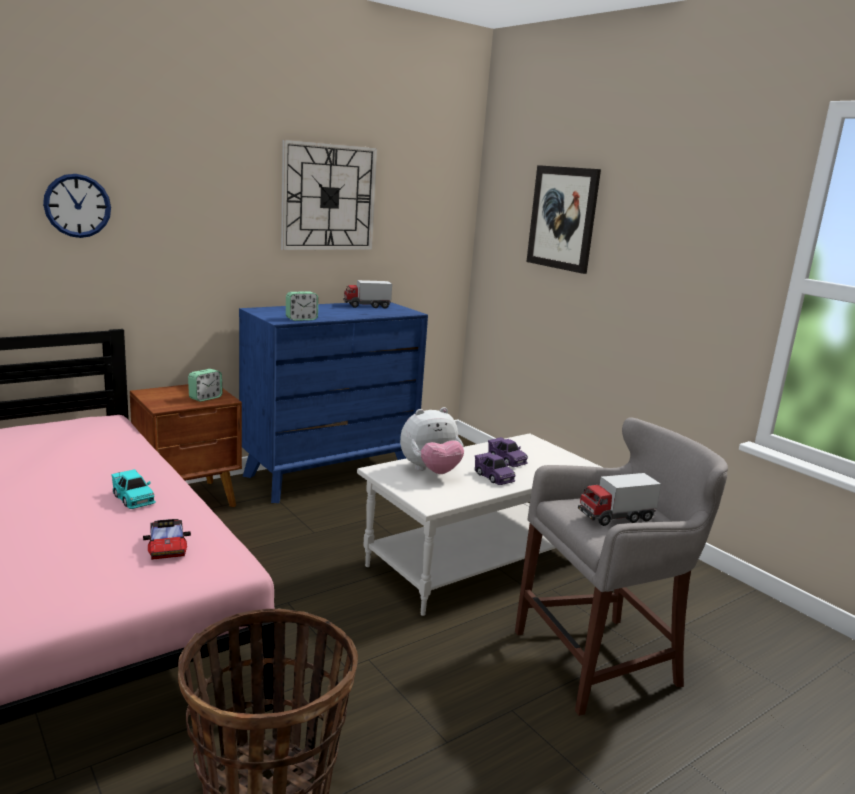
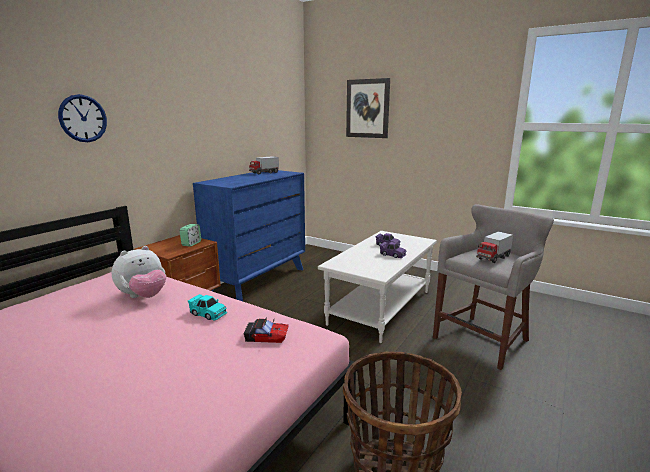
camera: 20 degrees left, 0 degrees up
(167, 546) = (266, 336): toy car -> toy car turned 45 degrees counterclockwise
(301, 319) = (241, 183): alarm clock -> none
(328, 197) = (233, 106): wall clock -> none
(430, 471) = (358, 259): plush toy -> plush toy (143, 296)

